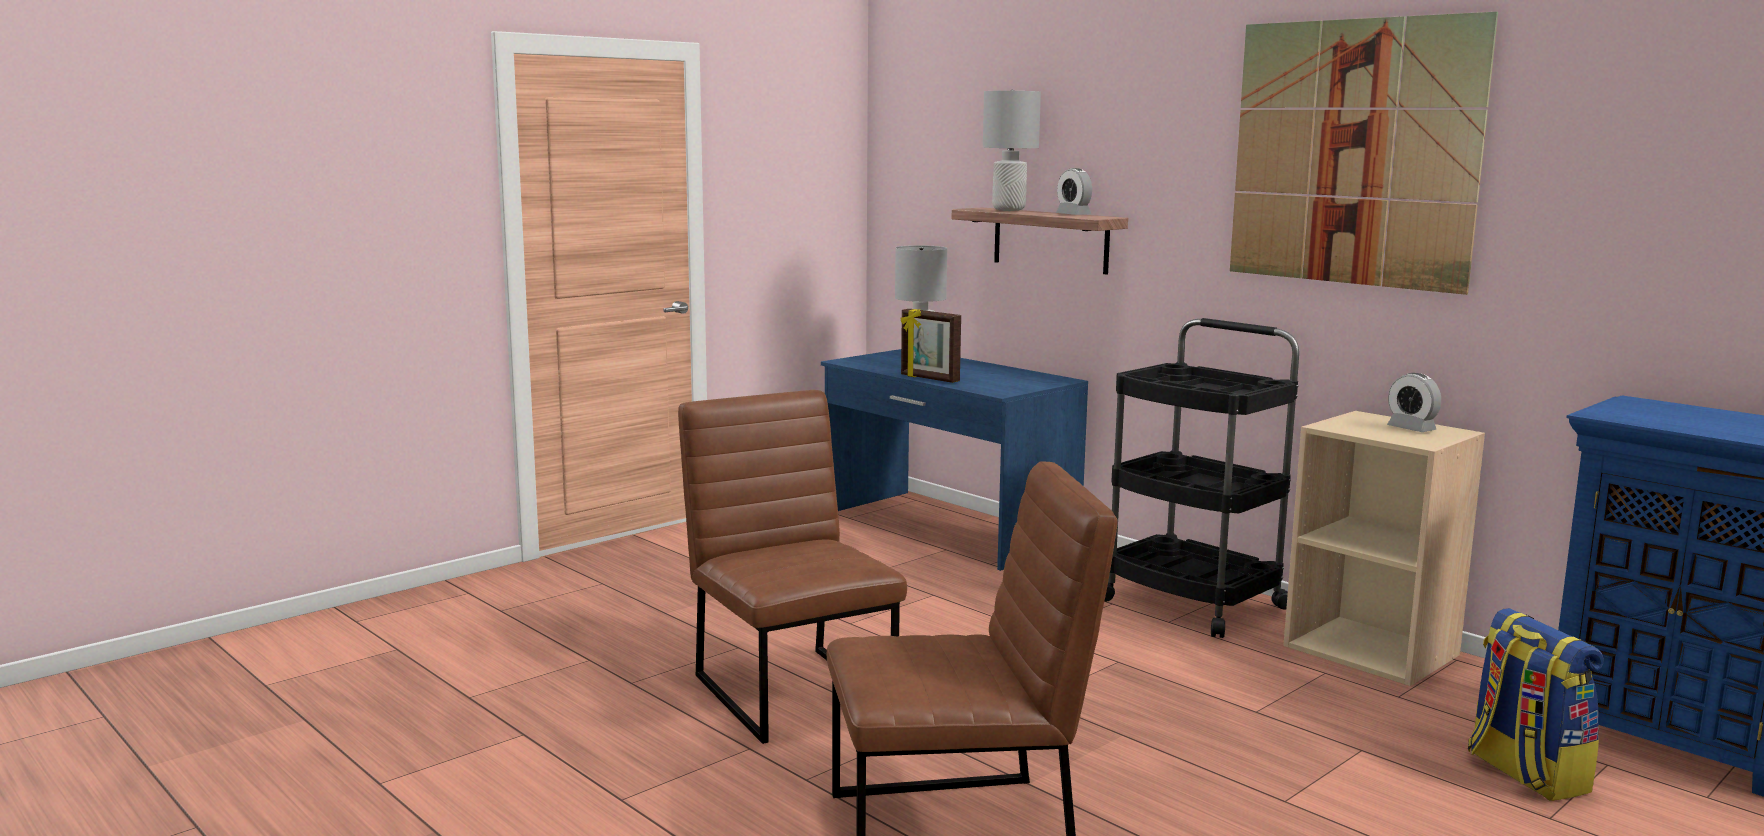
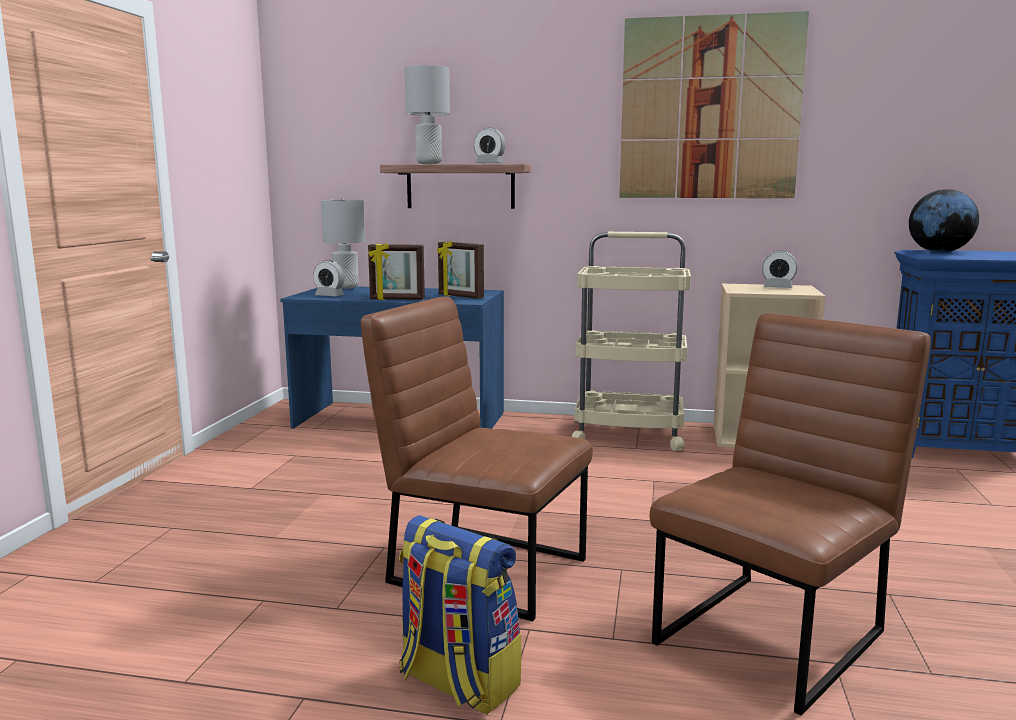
camera: 35 degrees left, 0 degrees up
(875, 364) = (329, 295): none -> alarm clock
(1008, 383) = (460, 296): none -> picture frame
(1190, 603) = (628, 434): black cart -> beige cart
(1524, 773) = (940, 484): backpack -> backpack (457, 682)
(1649, 408) = (939, 252): none -> globe

